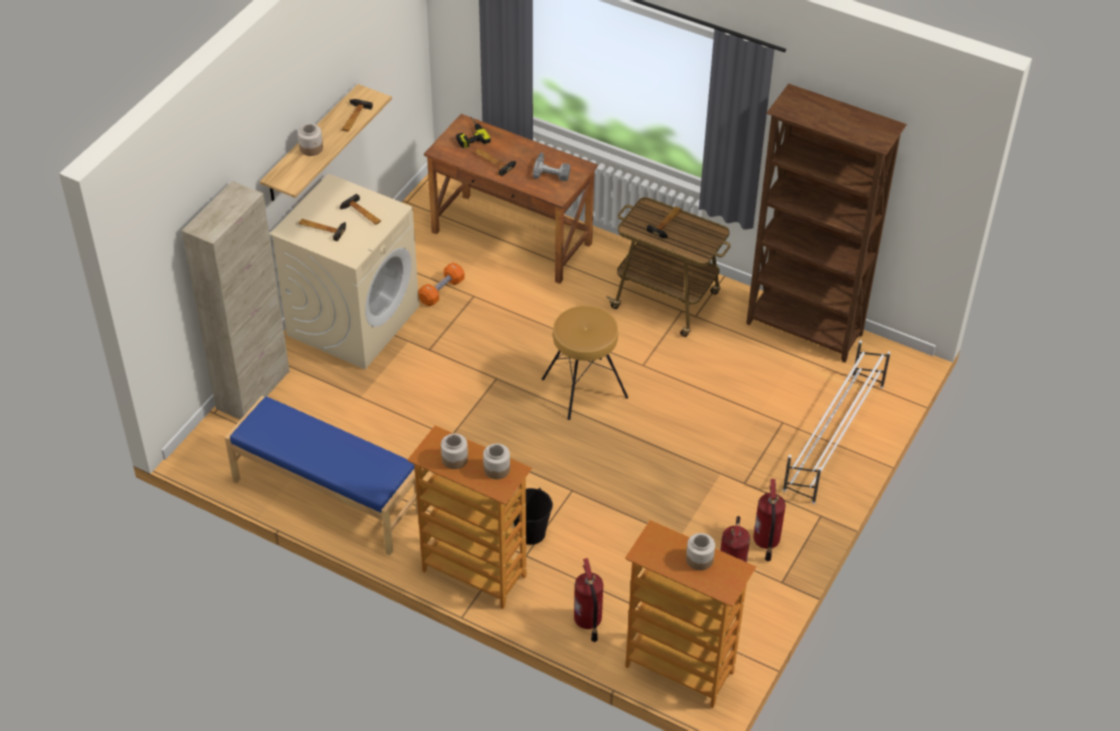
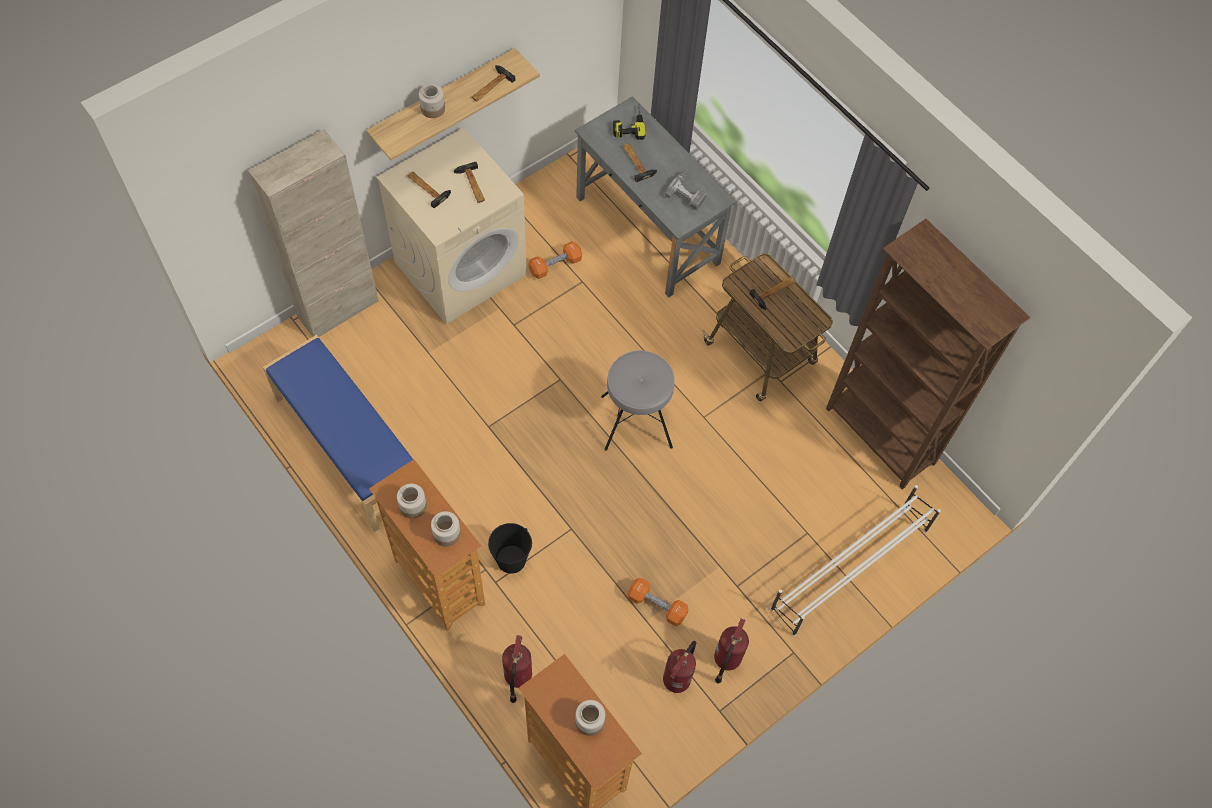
camera: 20 degrees right, 15 degrees up
(512, 238) = (648, 230): brown desk -> grey desk
(584, 387) = (636, 421): brown stool -> grey stool
(682, 522) = (657, 605): none -> orange dumbbell

